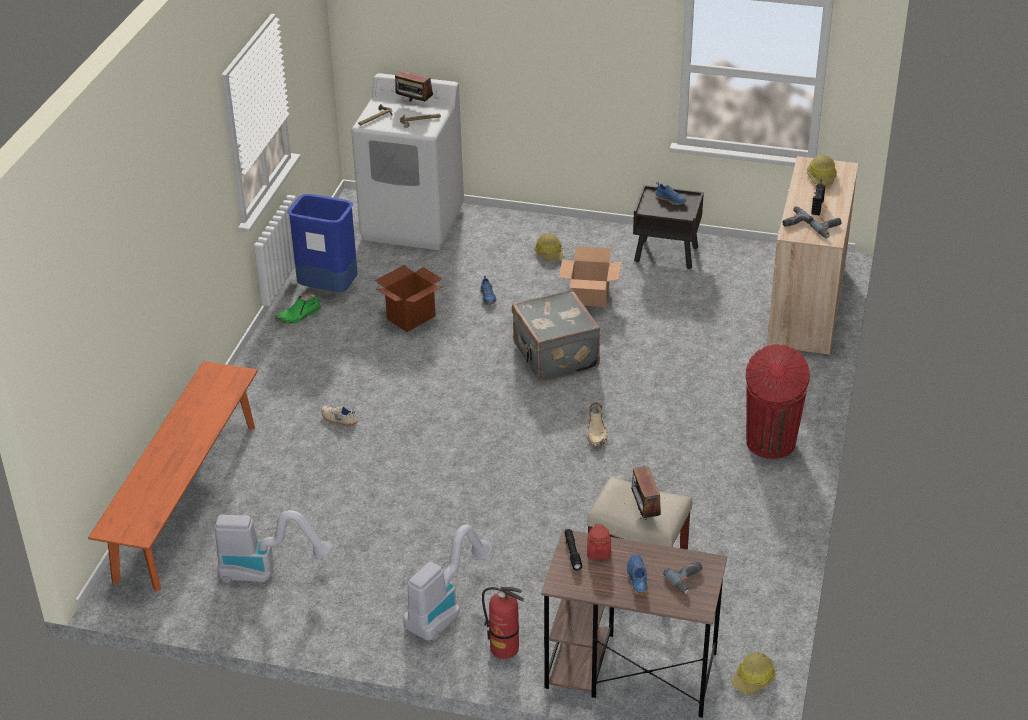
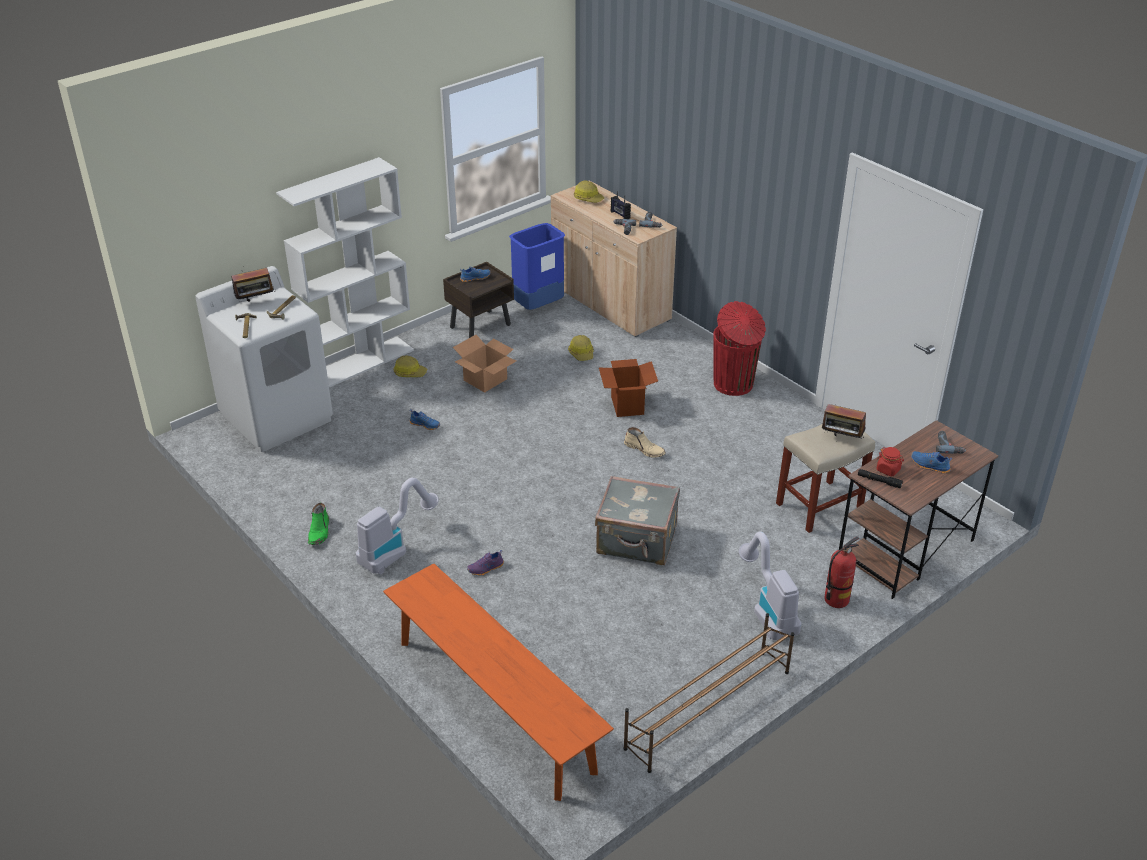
camera: 55 degrees left, 0 degrees up
(267, 571) = (636, 692): vacuum cleaner -> vacuum cleaner (395, 549)
(282, 623) = (707, 710): none -> brown shoe rack
(328, 288) = (304, 499): blue trash can -> blue trash can (538, 306)
(338, 420) = (486, 569): beige shoe -> purple shoe
(411, 317) = (401, 473): cardboard box -> cardboard box (627, 405)
(531, 223) = (360, 363): none -> white bookcase
(554, 357) = (536, 428): grey suitcase -> grey suitcase (637, 541)
(753, 679) = (954, 501): hard hat -> hard hat (582, 353)

